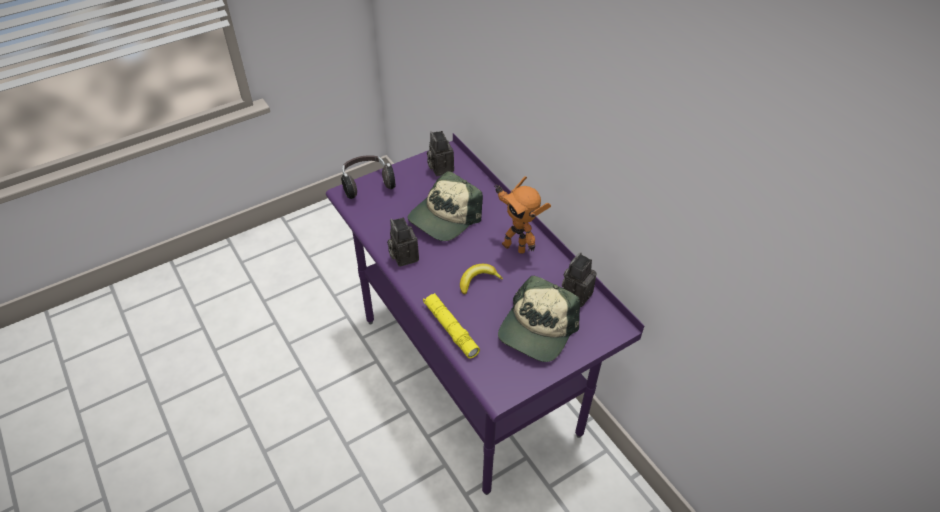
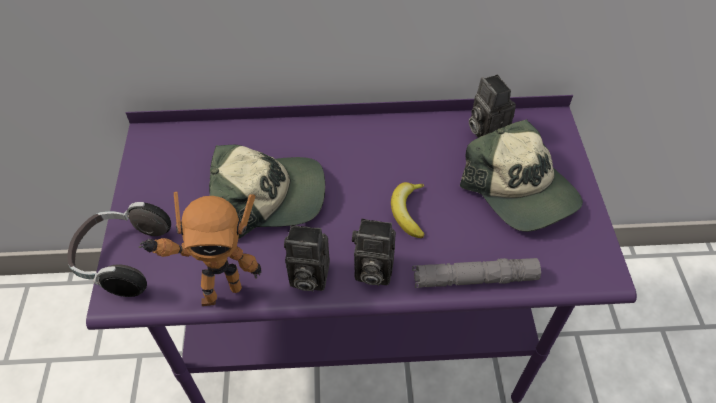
camera: 60 degrees left, 5 degrees up
(440, 168) = (170, 160): camera -> camera (371, 271)
(444, 217) = (269, 196): cap -> cap turned 75 degrees counterclockwise
(450, 329) = (474, 278): yellow flashlight -> grey flashlight
(515, 246) = (374, 149): toy robot -> toy robot (219, 291)

